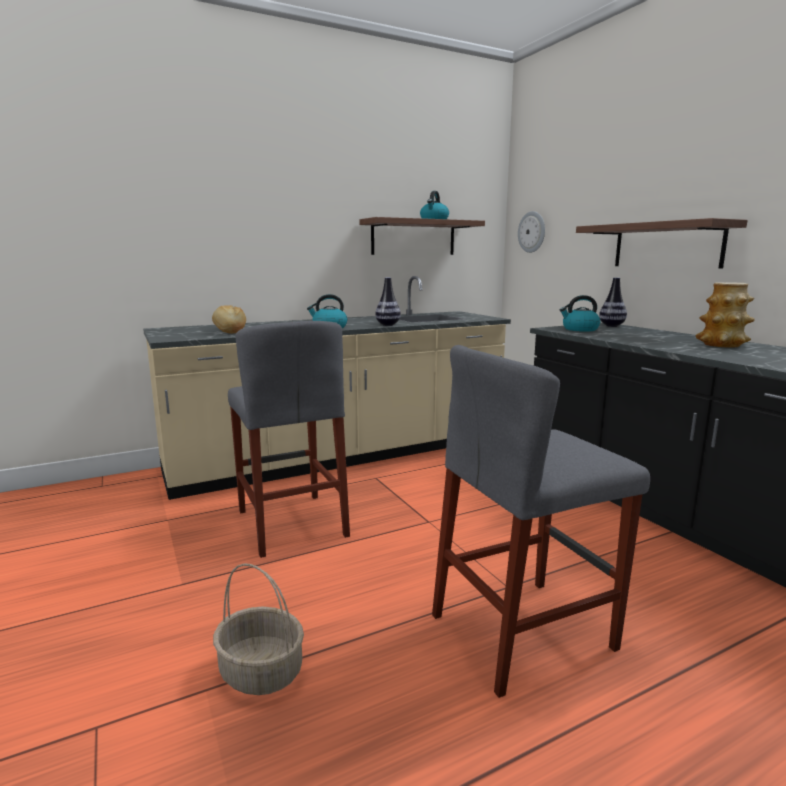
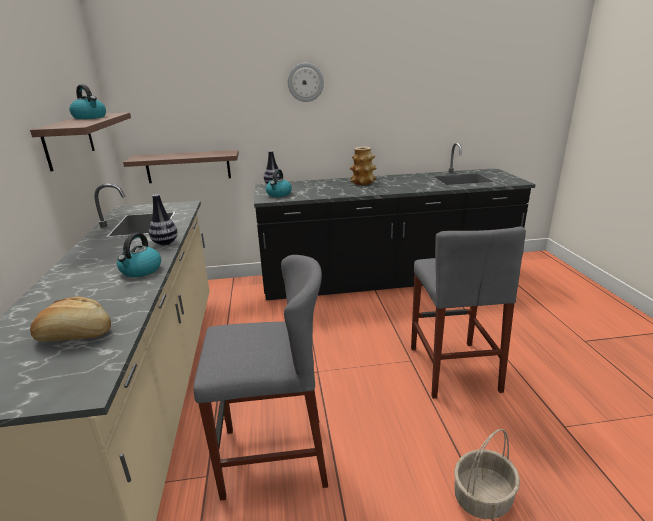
camera: 70 degrees left, 10 degrees up
(532, 232) = (151, 117): wall clock -> wall clock (305, 82)
(667, 245) = (294, 125): shelf -> shelf (188, 166)

